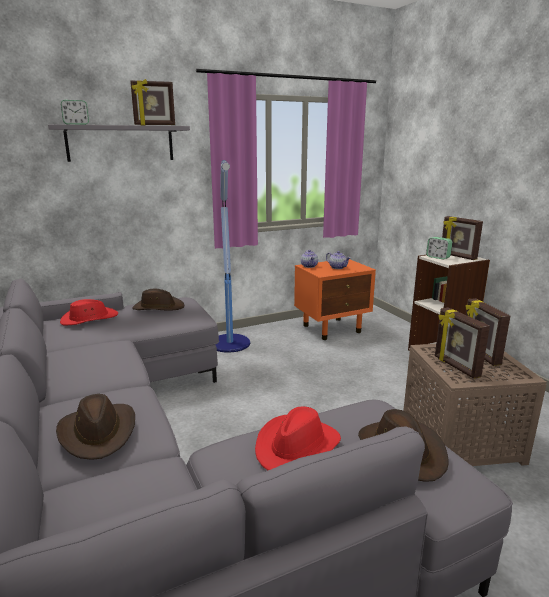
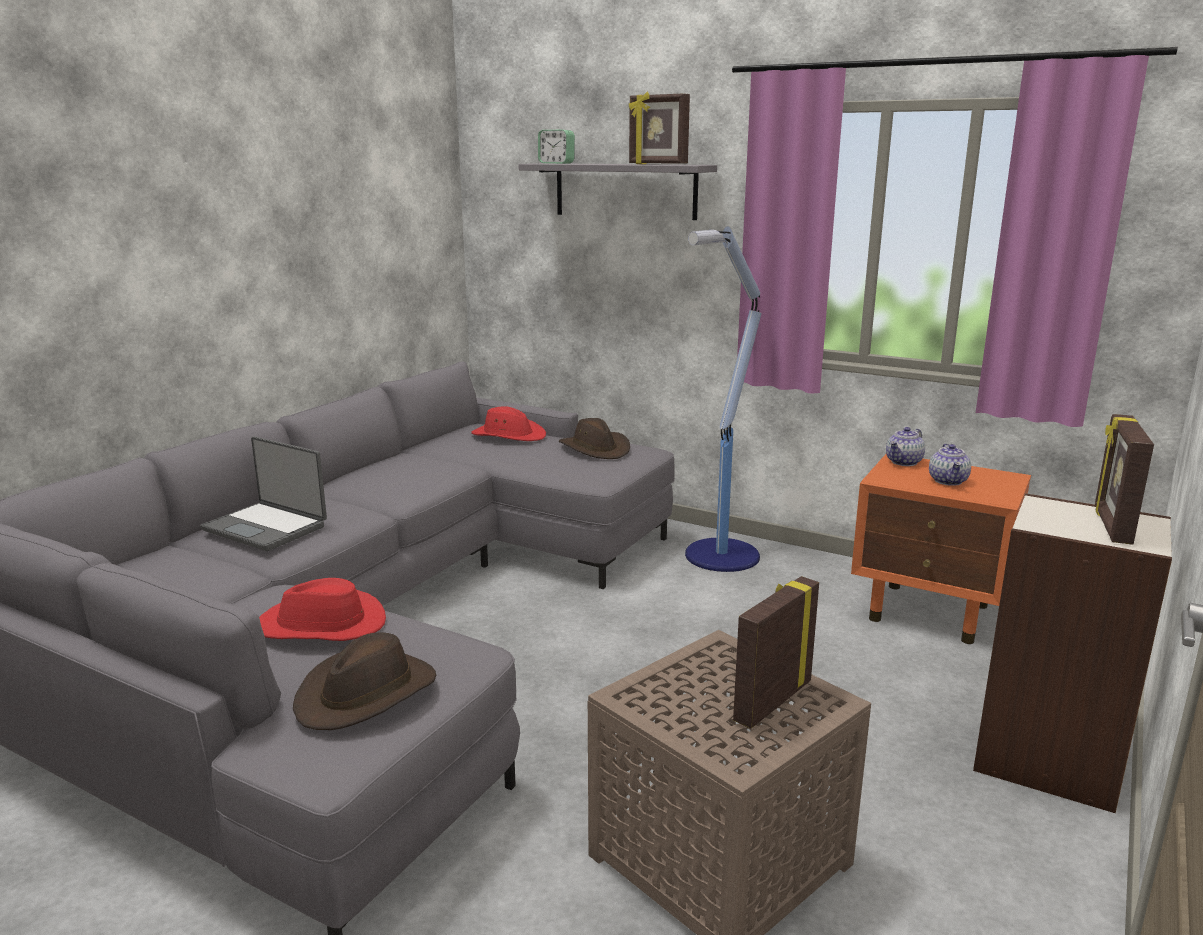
camera: 55 degrees right, 0 degrees up
(98, 432) = (267, 527): brown hat -> laptop
(438, 257) = (1053, 510): alarm clock -> none
(456, 367) = (679, 685): picture frame -> none

